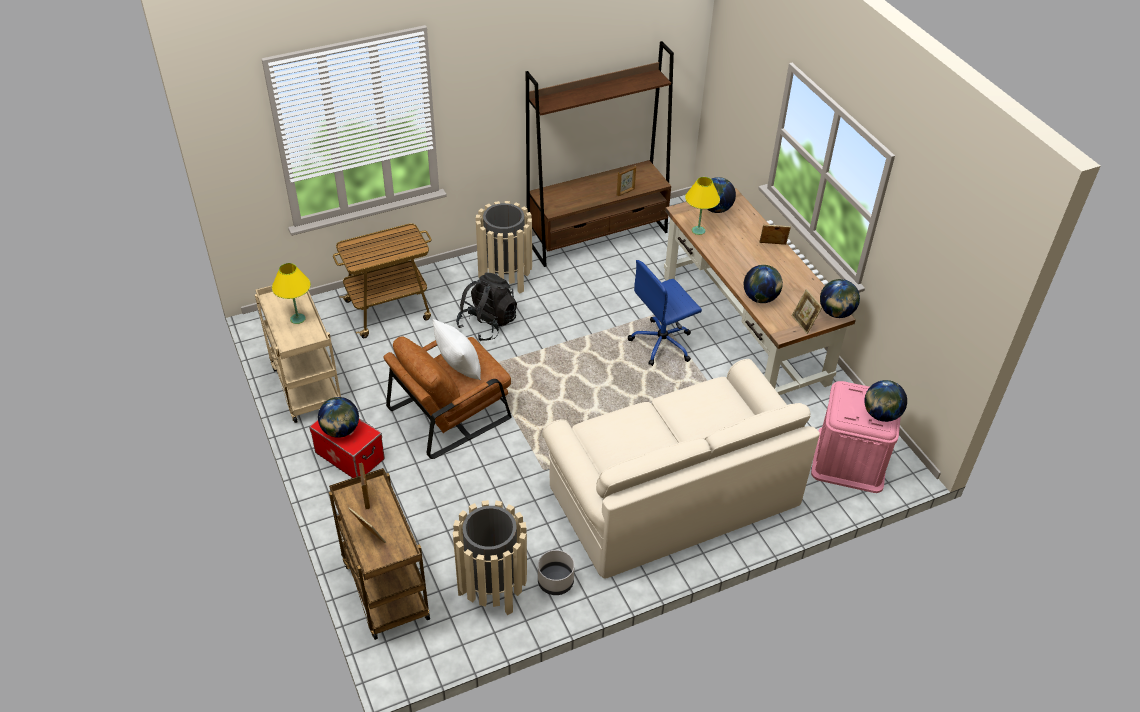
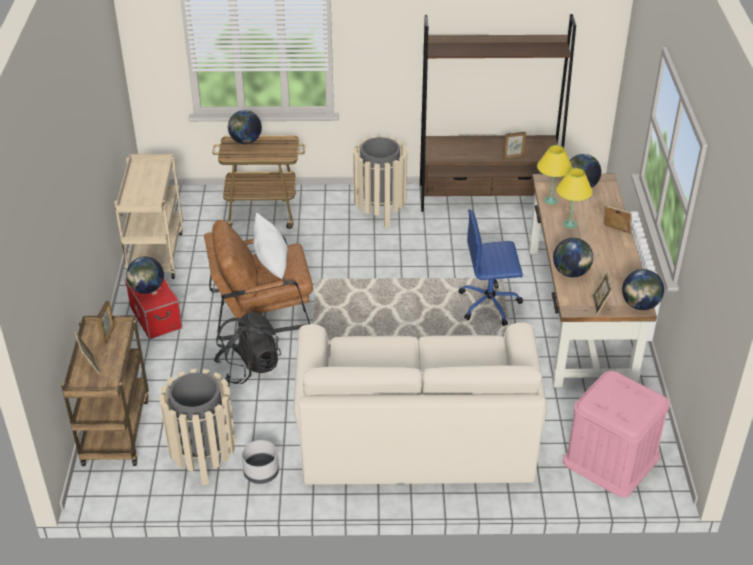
camera: 25 degrees right, 5 degrees down
(298, 318) = (150, 185): yellow table lamp -> yellow table lamp (569, 224)
(487, 324) = (339, 245): black backpack -> black backpack (249, 367)
(881, 415) = (634, 411): globe -> globe (245, 141)

